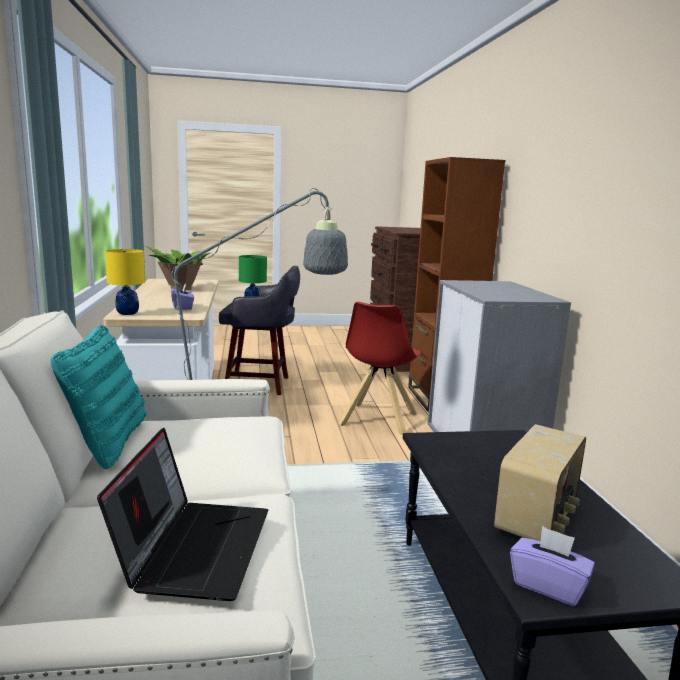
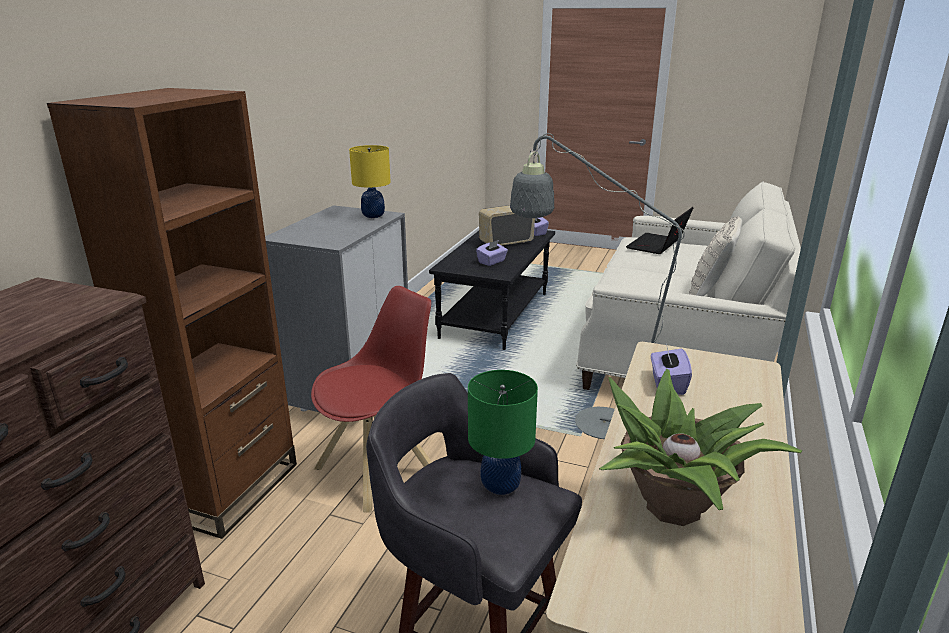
camera: 150 degrees left, 10 degrees up
(107, 444) = (710, 292): turquoise pillow -> beige pillow
(128, 314) = (749, 372): yellow table lamp -> yellow table lamp (372, 216)
(475, 459) = (492, 262): none -> purple tissue box

